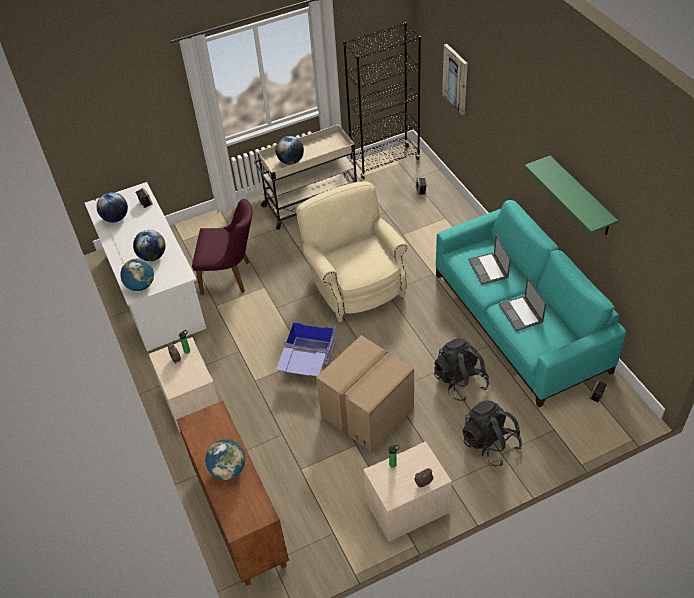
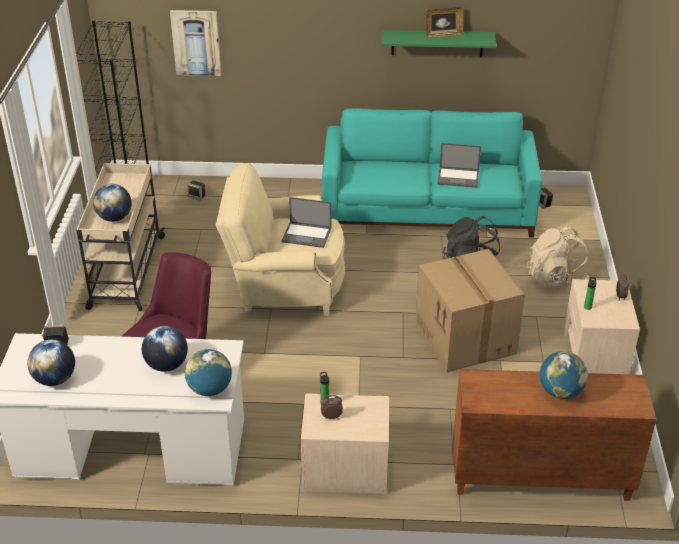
camera: 65 degrees left, 10 degrees down
(307, 363) = (367, 357): blue storage box -> none
(488, 269) = (388, 173): laptop -> laptop (307, 235)
(490, 444) = (555, 278): black backpack -> beige backpack
(577, 192) = (443, 35): none -> picture frame

